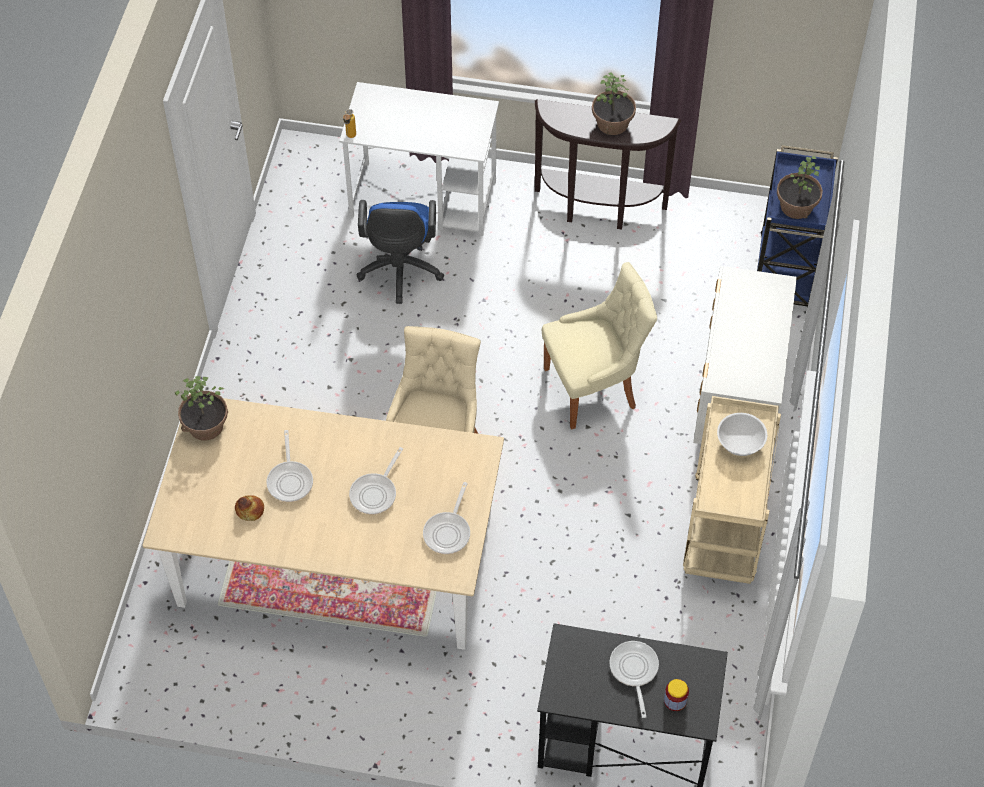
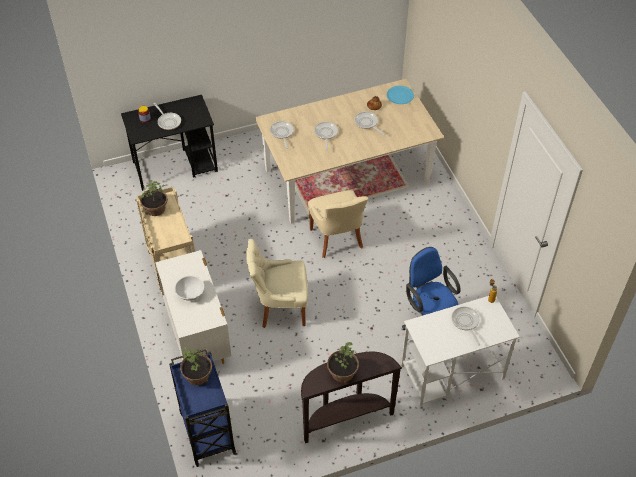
camera: 150 degrees right, 5 degrees down
(186, 511) = (400, 95): none -> blue plate
(206, 426) = (423, 127): potted plant -> potted plant (155, 208)
(408, 124) = (465, 322): none -> frying pan
(593, 388) = (280, 308): beige chair -> beige chair turned 45 degrees clockwise
(740, 443) = (167, 230): white bowl -> white bowl (190, 293)

